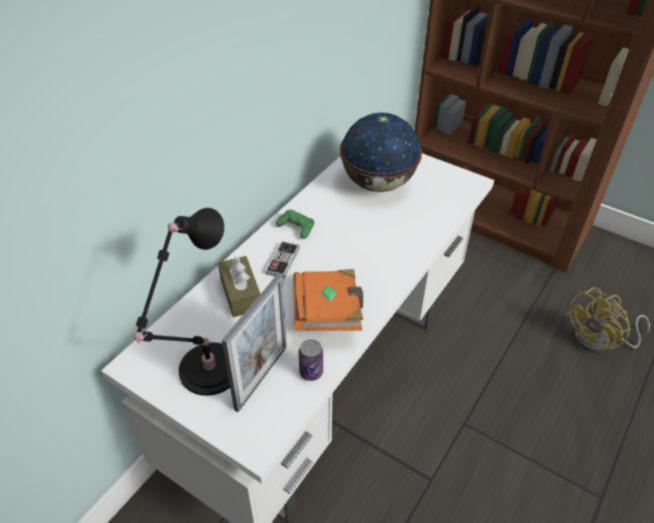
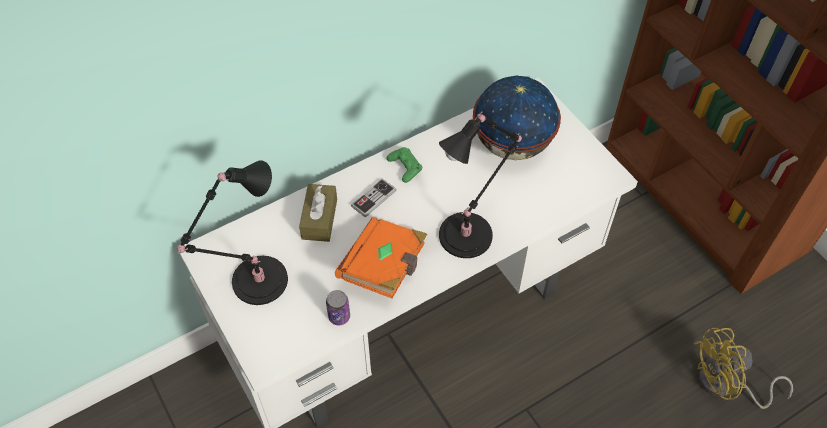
camera: 25 degrees right, 10 degrees up
(261, 377) = (297, 304): picture frame -> none
(387, 260) = (469, 233): none -> black table lamp

